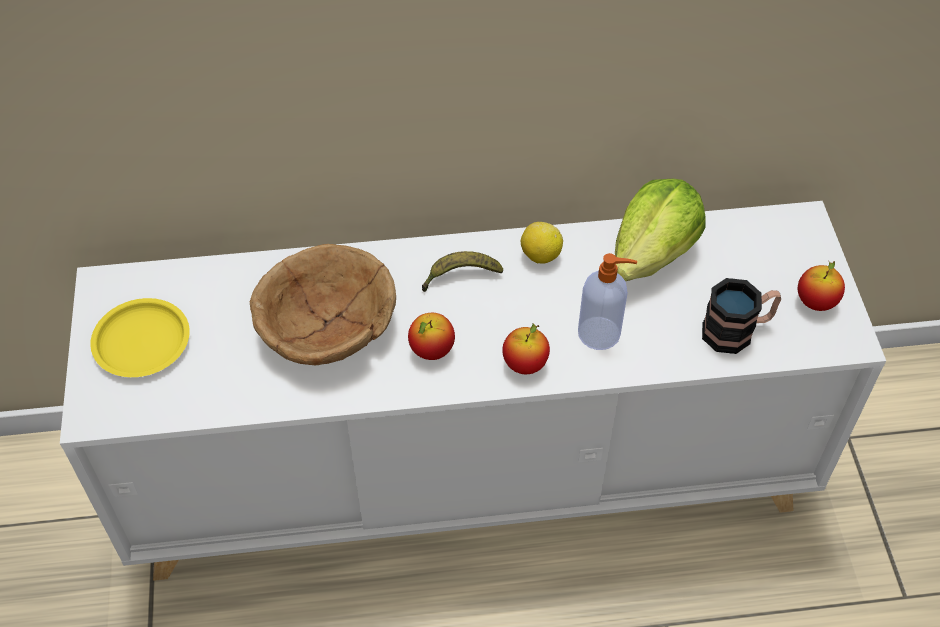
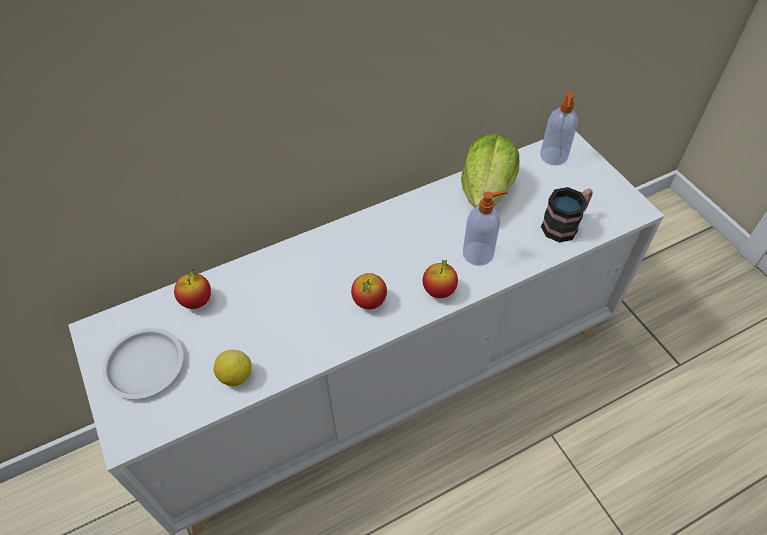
camera: 20 degrees left, 0 degrees up
(141, 342) = (144, 366): yellow plate -> white plate
(326, 328) = (285, 309): brown bowl -> none
(460, 276) = (365, 244): banana -> none
(540, 255) = (413, 213): lemon -> lemon (235, 376)
(771, 234) = (553, 157): none -> soap dispenser
(815, 302) = (603, 191): apple -> apple (197, 301)

